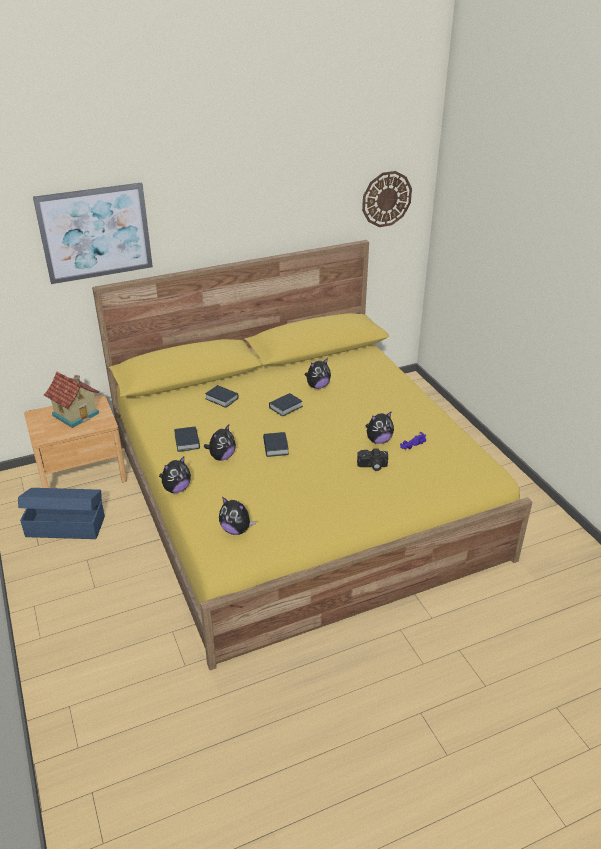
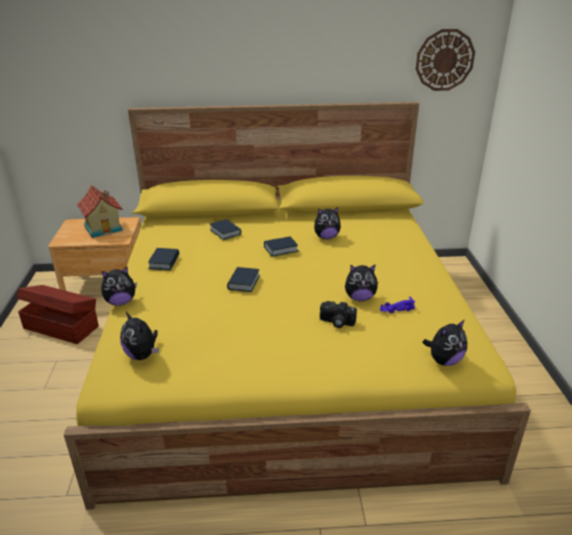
camera: 20 degrees right, 5 degrees down
(65, 525) = (61, 326): blue storage box -> brown storage box
(95, 233) = (134, 54): picture -> none
(221, 457) = (185, 281): plush toy -> plush toy (444, 360)

